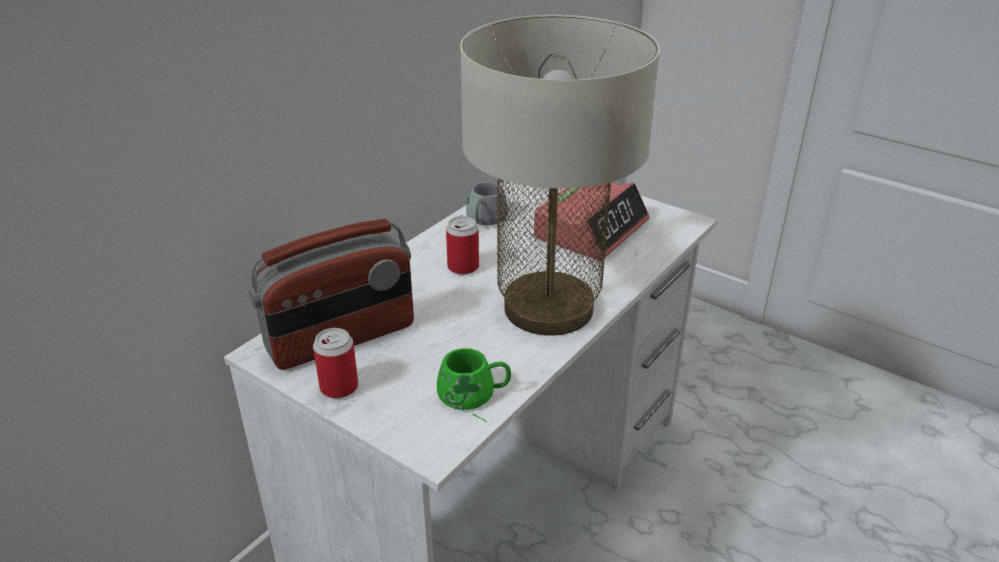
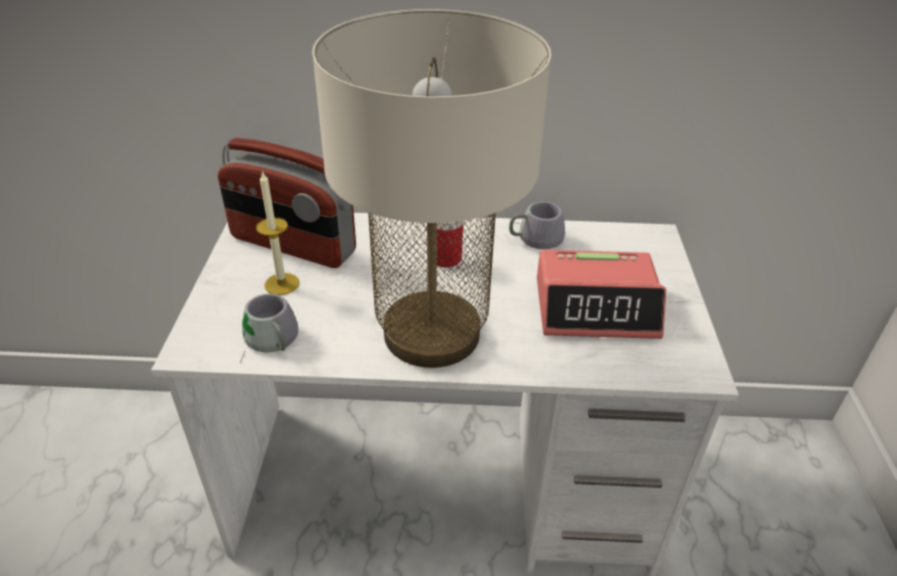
camera: 55 degrees right, 5 degrees up
(339, 387) = (234, 270): can -> none
(396, 364) = (282, 284): none -> candle
(473, 397) = (268, 342): green mug -> grey mug

